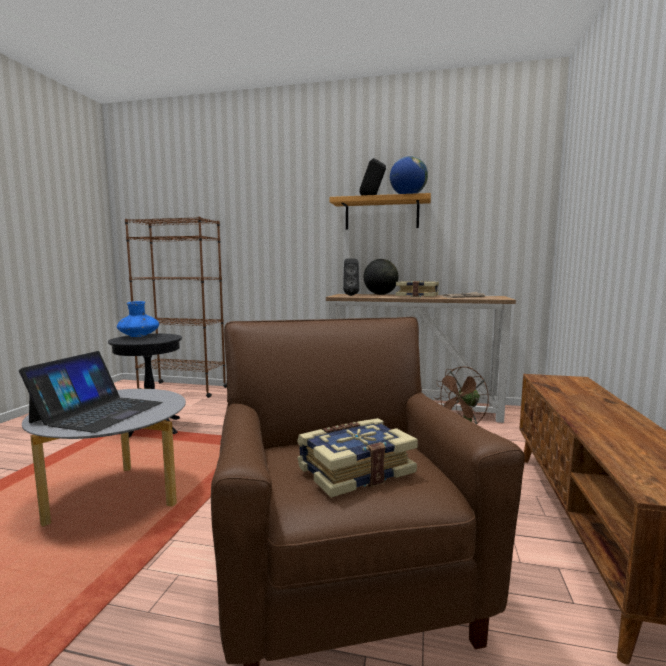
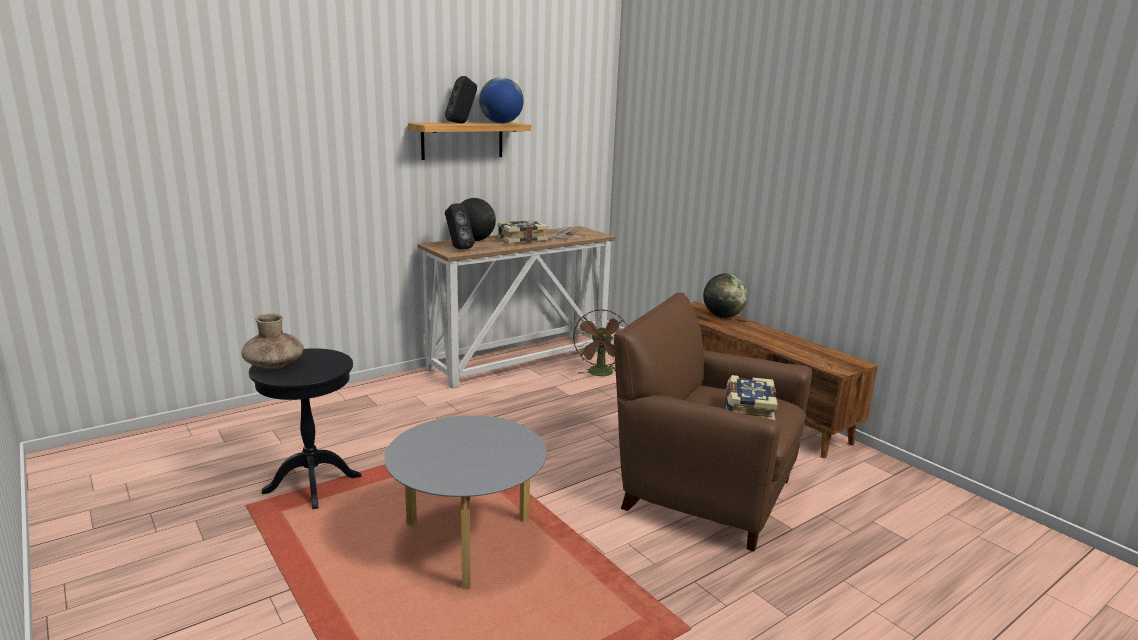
camera: 50 degrees left, 10 degrees up
(98, 412) = (472, 457): laptop -> none
(139, 336) = (274, 365): blue vase -> brown vase
(182, 389) = (202, 429): brown bookcase -> none
(589, 392) = (722, 316): none -> globe

